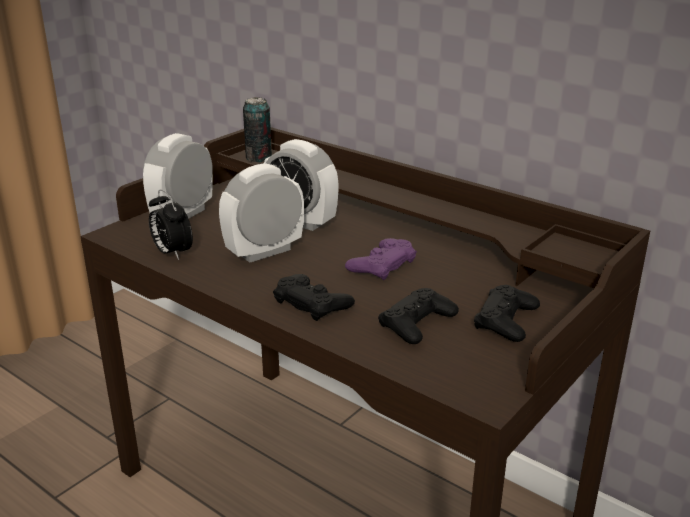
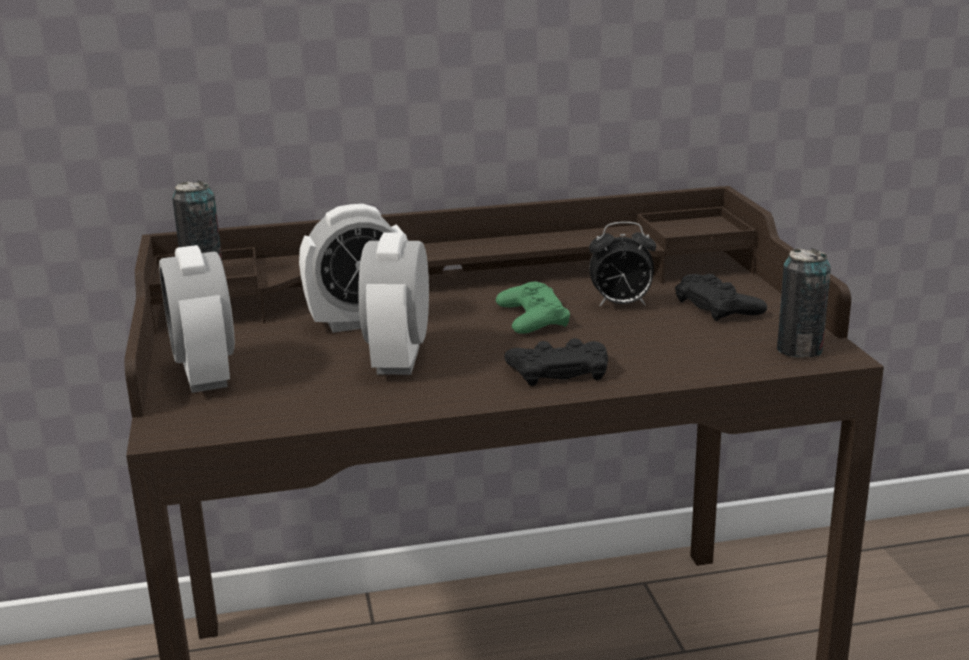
camera: 50 degrees left, 5 degrees down
(172, 253) = (303, 409): alarm clock -> alarm clock (621, 305)
(381, 265) = (532, 318): purple game controller -> green game controller
(417, 323) = (671, 339): black game controller -> none
(474, 380) = (799, 350): none -> can

